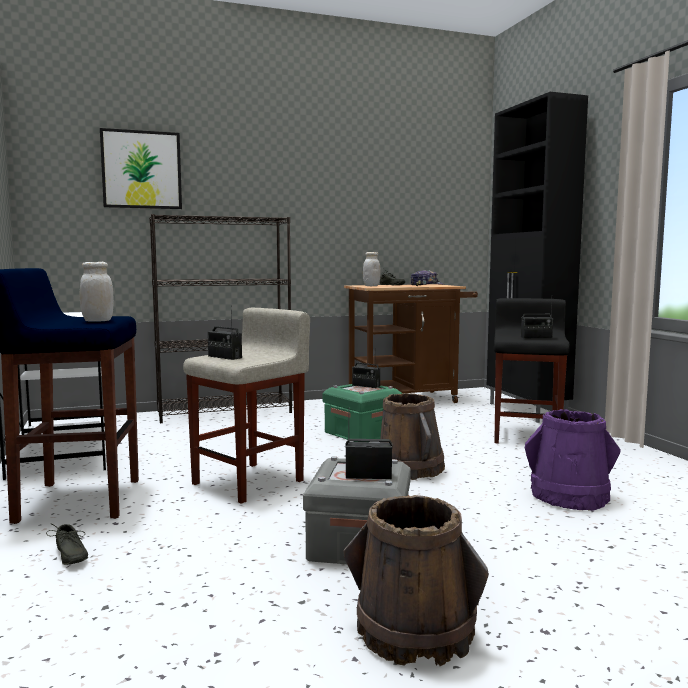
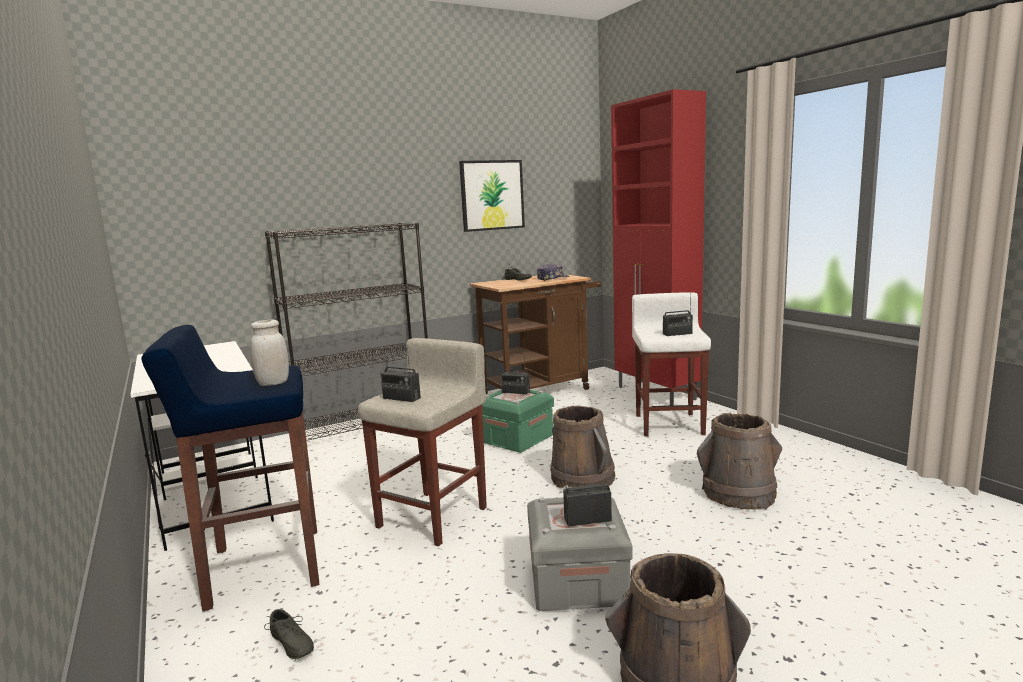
camera: 10 degrees left, 5 degrees up
(141, 170) = (251, 180): picture -> picture (492, 195)
(371, 286) = (500, 284): white jar -> none
(526, 436) = (669, 424): black stool -> white stool
(527, 411) = (656, 393): black cabinet -> red cabinet
(569, 496) = (739, 493): purple bucket -> brown bucket

